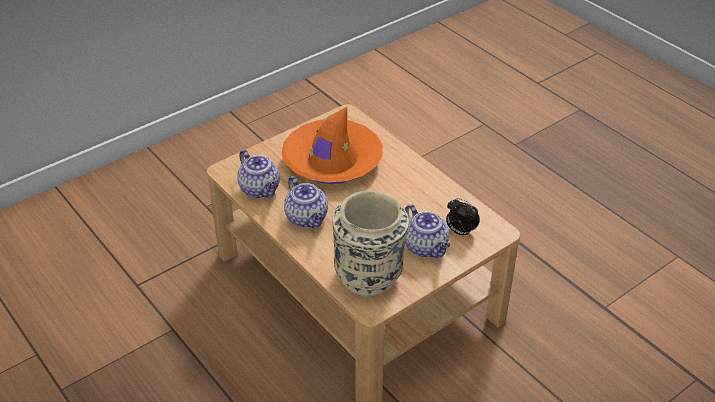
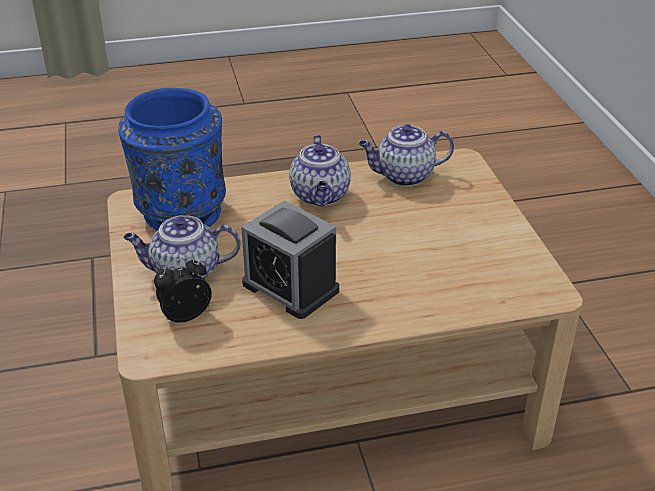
camera: 115 degrees right, 5 degrees down
(307, 218) = (321, 196): teapot -> teapot turned 90 degrees counterclockwise
(332, 160) = (430, 246): orange hat -> none
(369, 276) = (180, 214): beige vase -> blue vase
(407, 201) = (290, 287): none -> alarm clock

